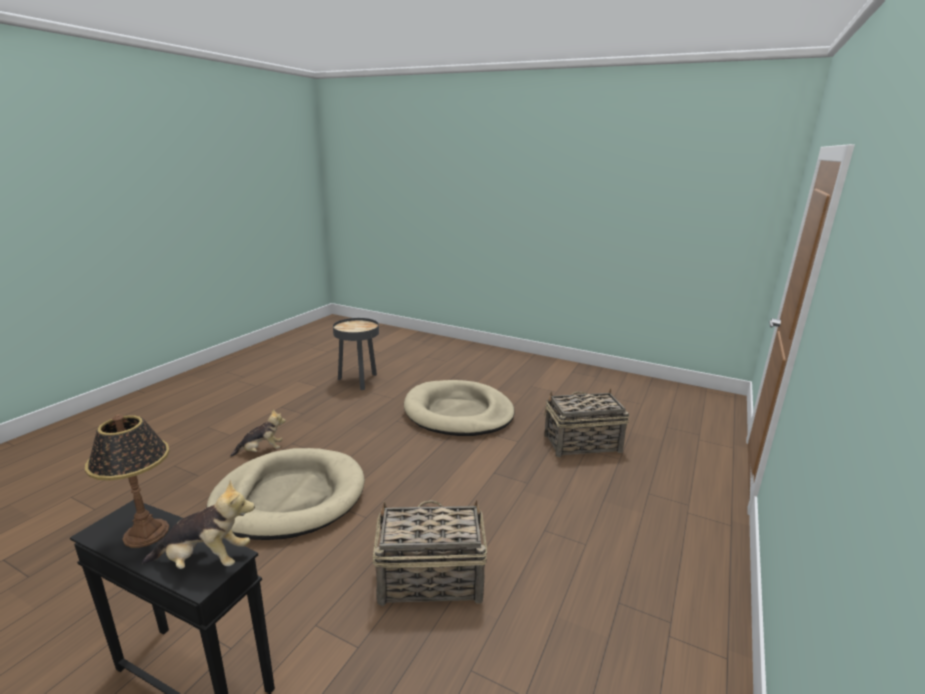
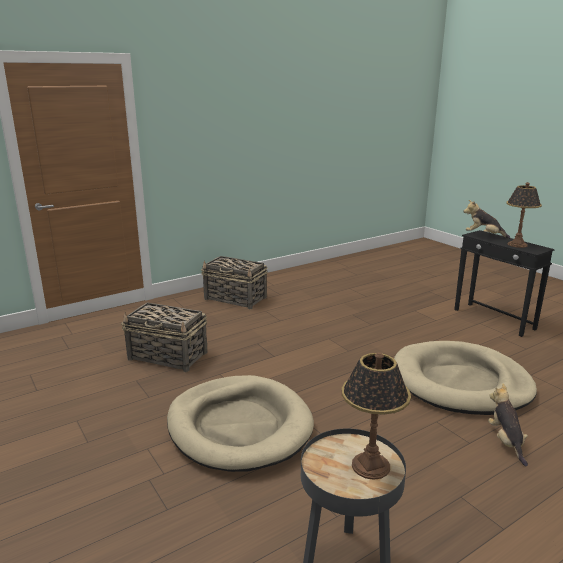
camera: 150 degrees left, 0 degrees up
(261, 451) = (506, 442): plush toy -> plush toy turned 75 degrees clockwise
(348, 328) = (370, 465): none -> table lamp
(429, 579) = (368, 320): basket -> basket (236, 298)

